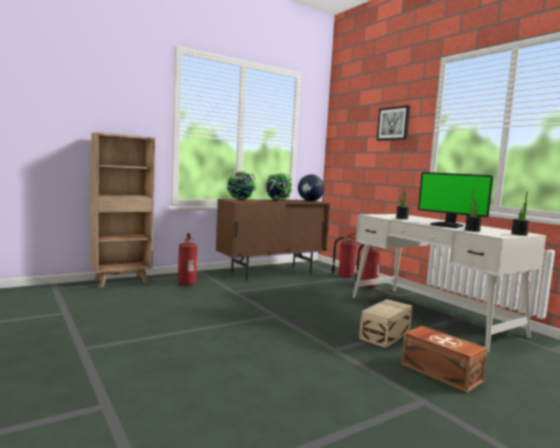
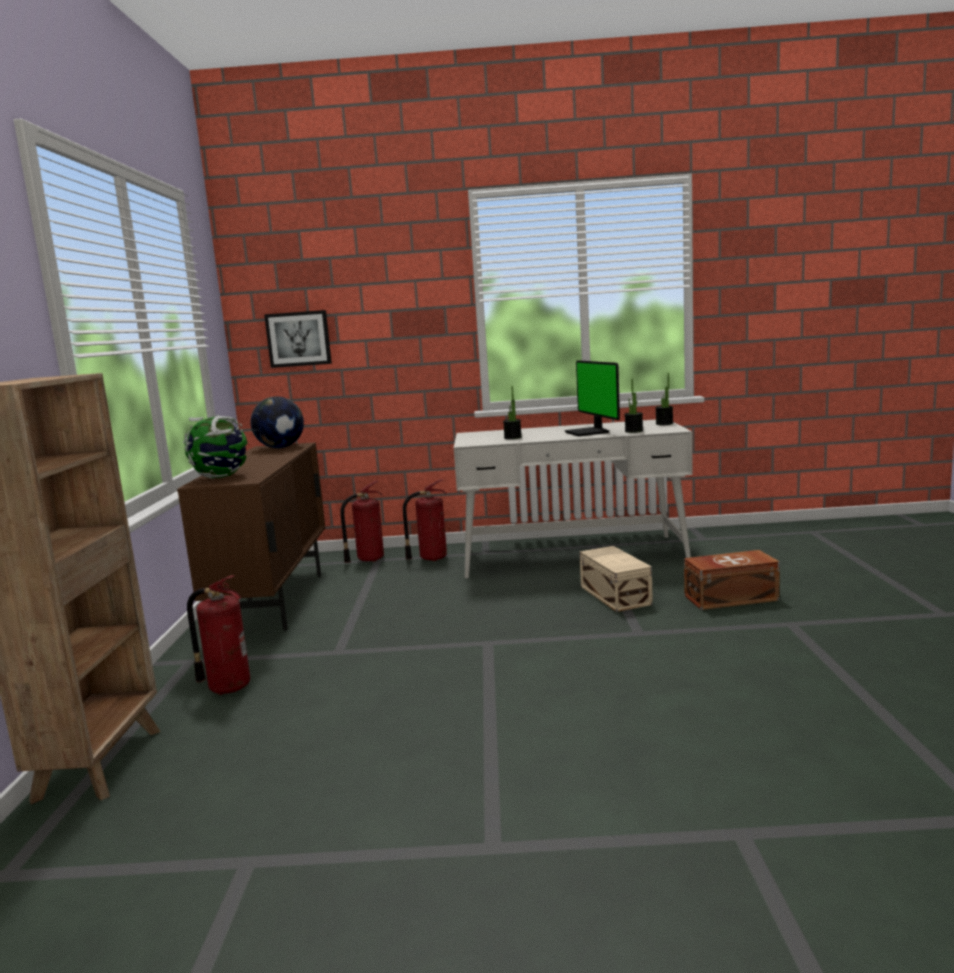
camera: 55 degrees left, 5 degrees up
(277, 200) = (258, 461): globe -> none
(393, 123) = (394, 291): picture -> picture (298, 339)
(448, 225) = (589, 432): monitor -> monitor turned 90 degrees clockwise

